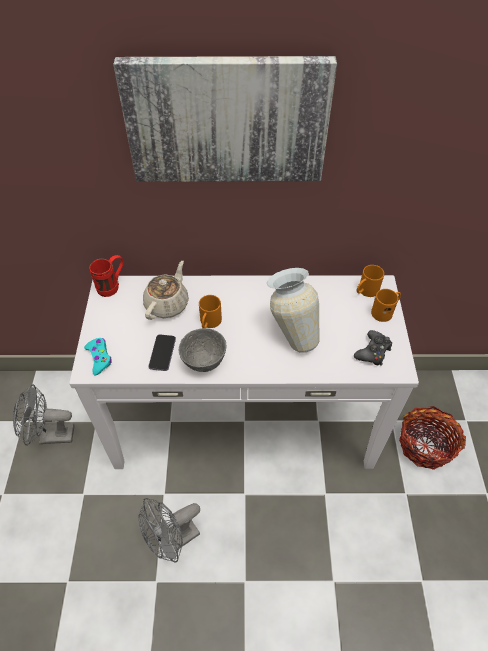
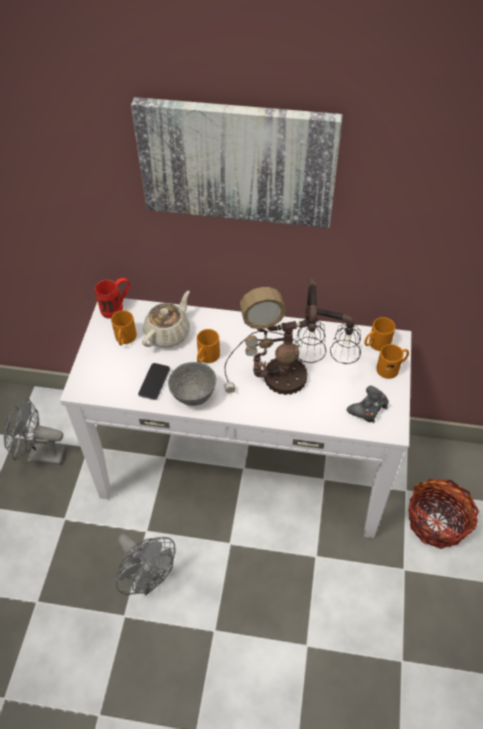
camera: 10 degrees right, 0 degrees up
(99, 358) = (92, 379): turquoise game controller -> none
(126, 315) = (125, 339): none -> orange mug
(173, 541) = (148, 579): grey fan -> grey fan turned 105 degrees counterclockwise
(291, 333) = (288, 378): vase -> table lamp

